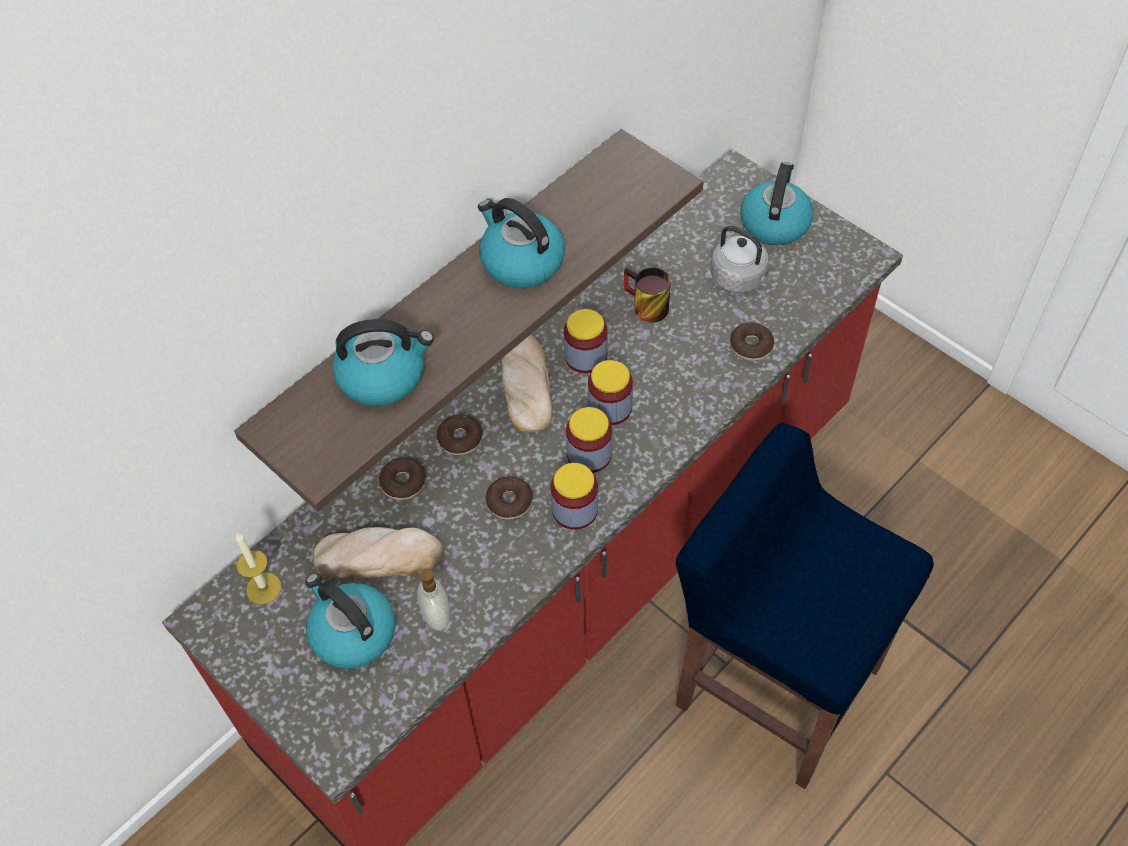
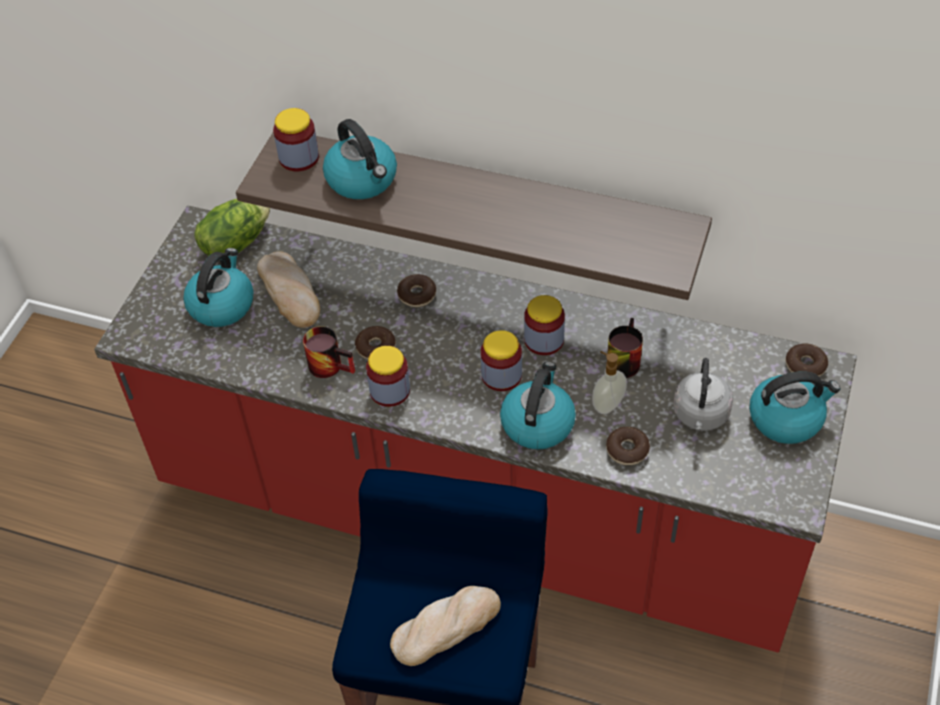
camera: 65 degrees right, 5 degrees down
(263, 588) = (235, 243): candle -> lettuce
(403, 483) = (360, 279): donut -> donut (805, 366)
(435, 616) = (255, 345): soap dispenser -> soap dispenser (607, 404)
(508, 551) = (331, 364): none -> mug
(521, 262) = (519, 211): kettle -> kettle (537, 423)
(526, 385) = (492, 313): bread -> bread (446, 626)
(589, 454) = (447, 379): jar -> jar (299, 158)

